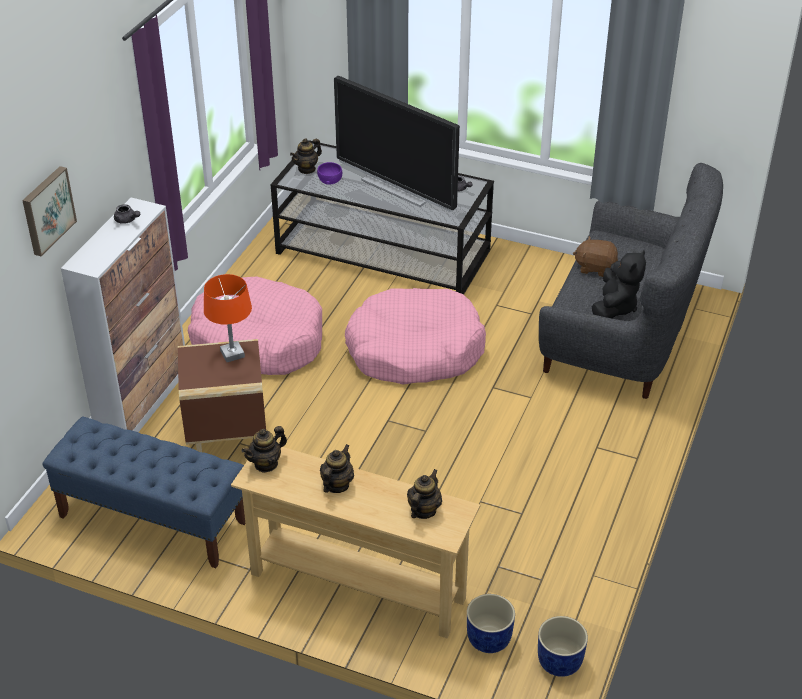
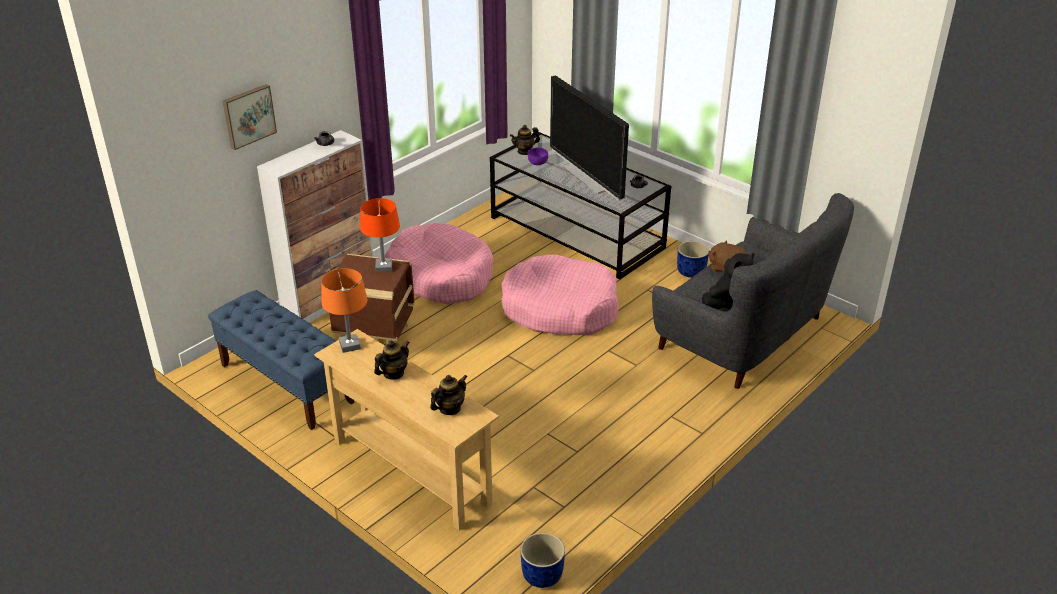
camera: 20 degrees right, 5 degrees down
(266, 464) = (350, 346): teapot -> orange table lamp
(489, 639) = (493, 541): blue planter -> blue planter (690, 272)

